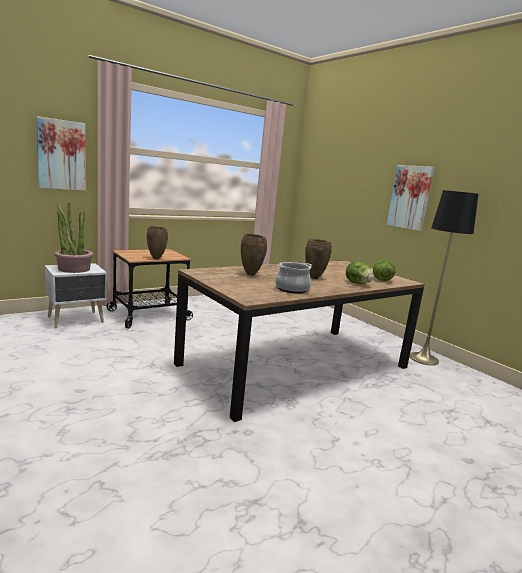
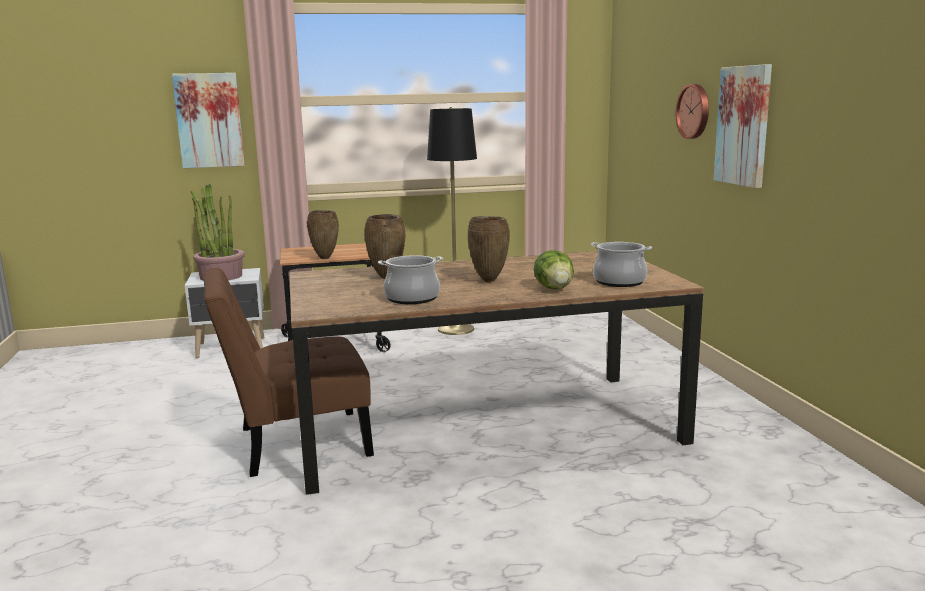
camera: 25 degrees right, 0 degrees up
(191, 387) = (295, 443): none -> brown chair
(371, 186) = (694, 111): none -> wall clock
(381, 280) = (619, 282): lettuce -> cooking pot
(423, 359) = (749, 431): black floor lamp -> black floor lamp (456, 329)

